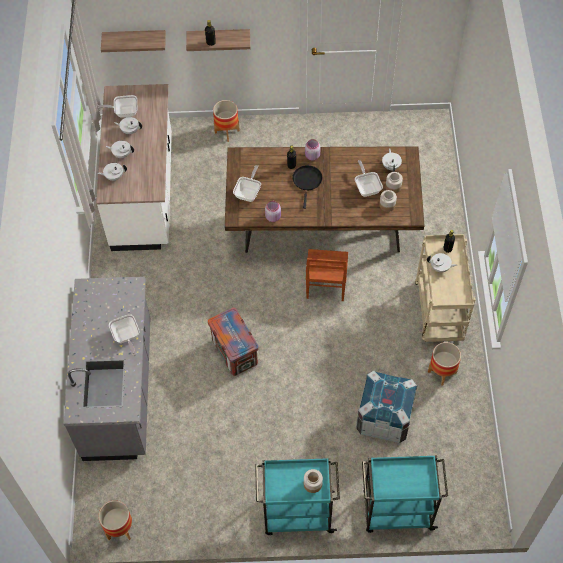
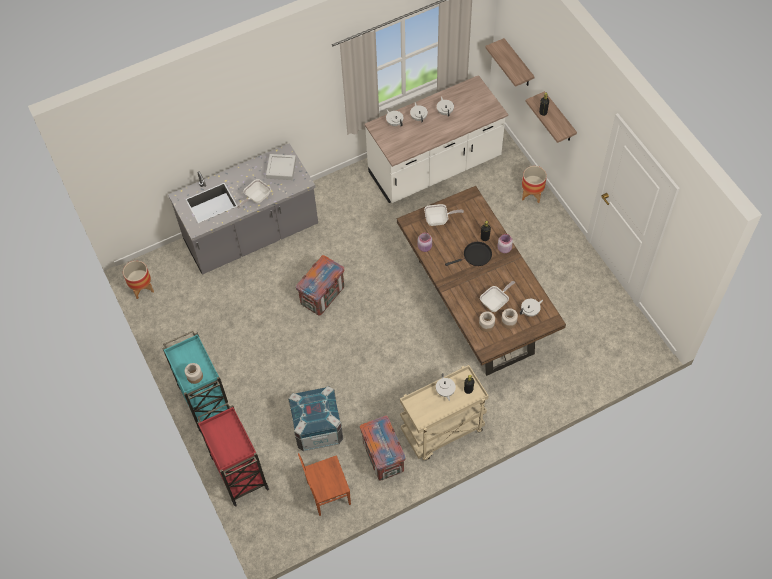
camera: 65 degrees right, 0 degrees up
(103, 299) = (281, 169): none -> grey tray
(123, 112) = (460, 99): frying pan -> none
(325, 286) = (419, 333): brown chair -> brown chair (327, 493)
(396, 511) = (238, 471): turquoise cart -> red cart
(442, 372) = (383, 456): planter -> crate

